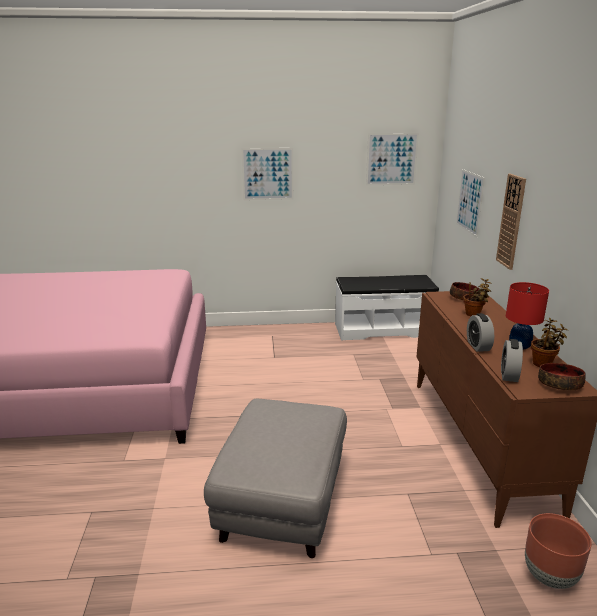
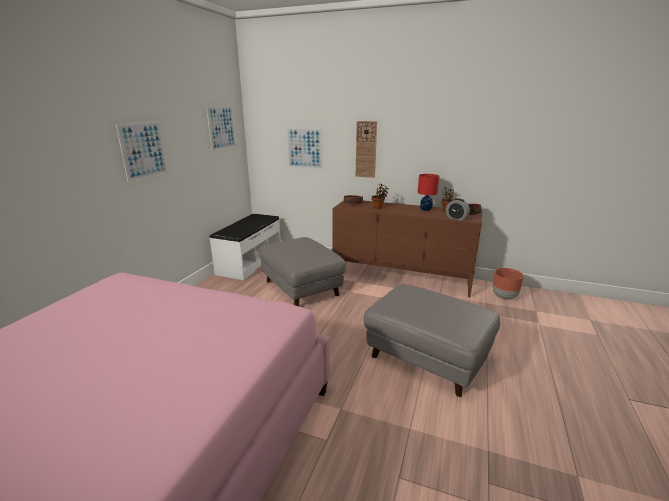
camera: 65 degrees left, 0 degrees up
(359, 375) = (301, 288): none -> grey ottoman
(478, 346) = (420, 215): alarm clock -> none

